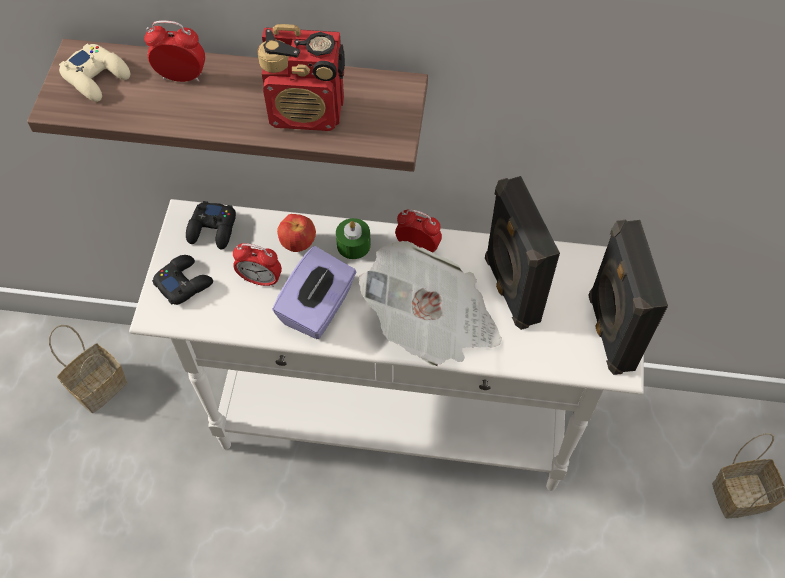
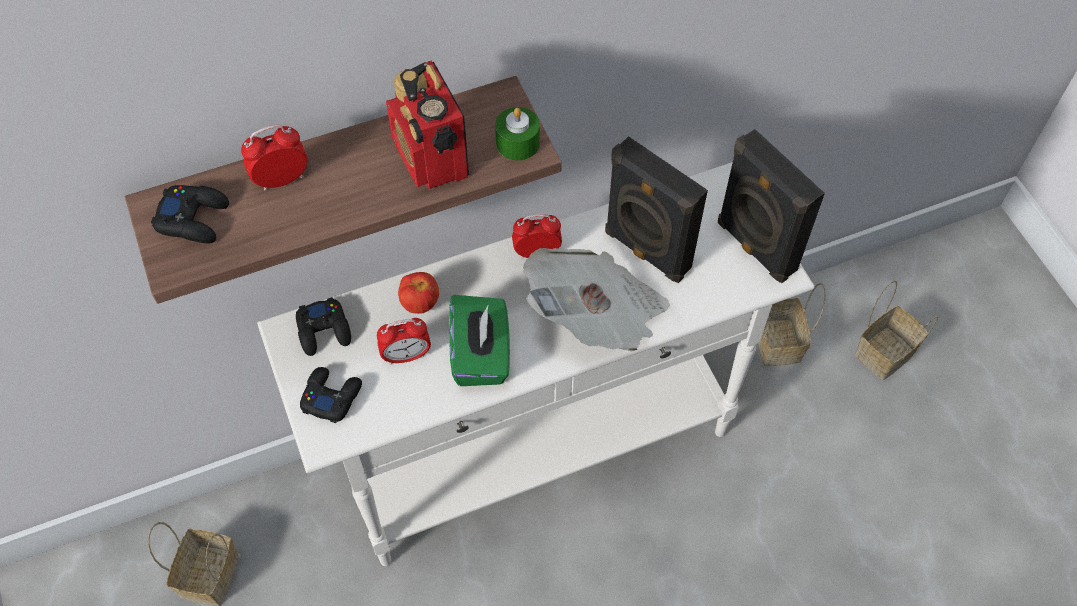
camera: 30 degrees left, 0 degrees up
(97, 77) = (193, 218): beige game controller -> black game controller
(307, 112) = (431, 160): radio -> radio turned 90 degrees clockwise
(318, 308) = (481, 355): purple tissue box -> green tissue box
(353, 245) = (474, 279): green candle -> green candle (517, 143)
(648, 439) = (778, 344): none -> basket

